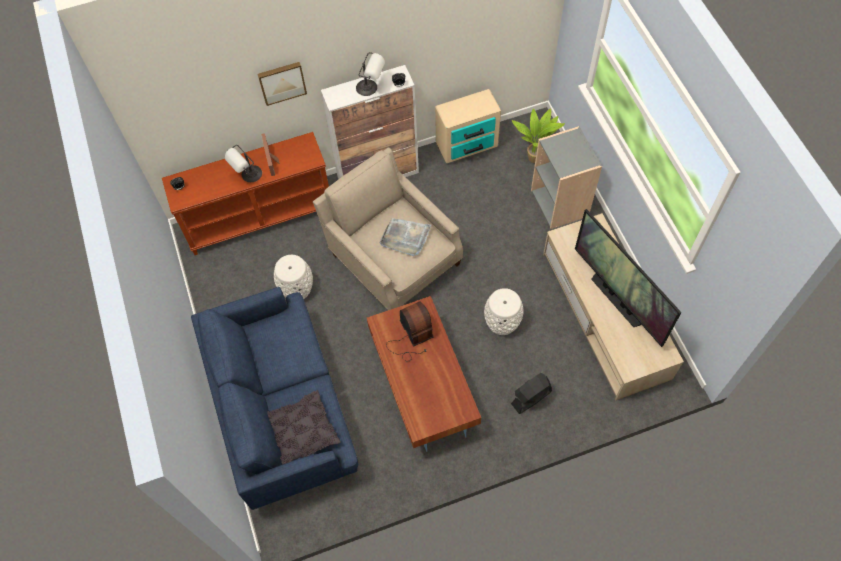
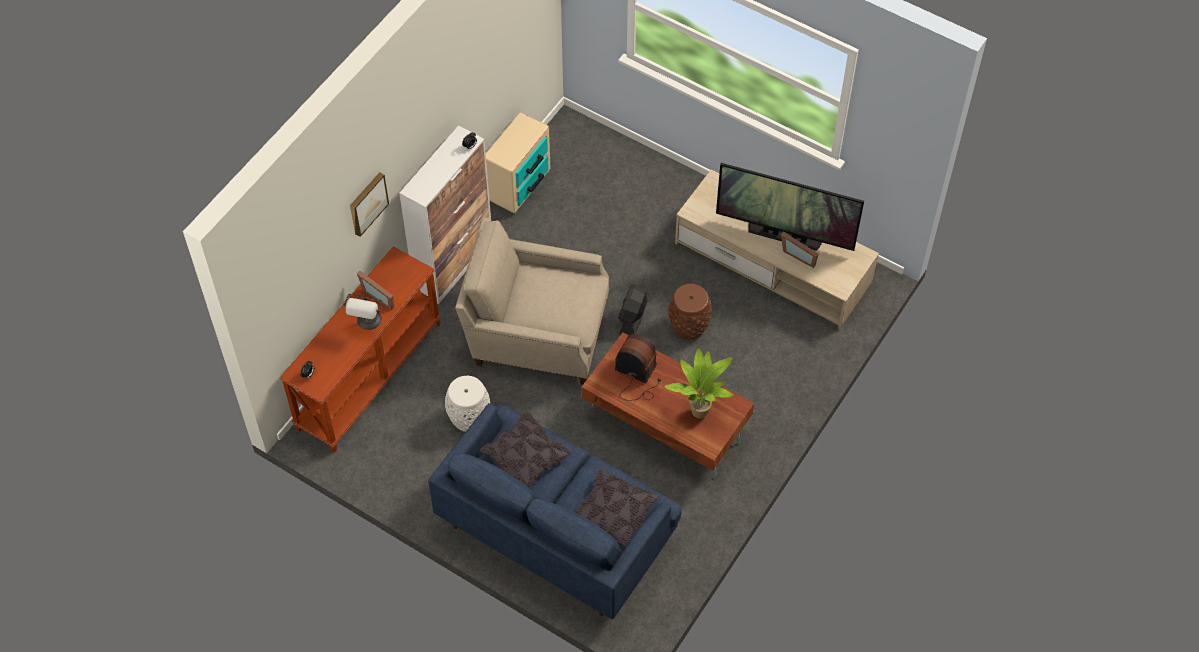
camera: 40 degrees left, 5 degrees down
(279, 344) = (525, 456): none -> black pillow
(371, 88) = (446, 164): table lamp -> none
(405, 237) = (558, 294): grey tray -> none
(502, 322) = (689, 326): white stool -> brown stool
(531, 397) = (767, 373): black fan -> black fan (632, 318)
(535, 157) = (593, 159): potted plant -> potted plant (699, 410)
(560, 203) = (652, 188): grey bookcase -> none
(617, 322) = (799, 254): none -> picture frame

